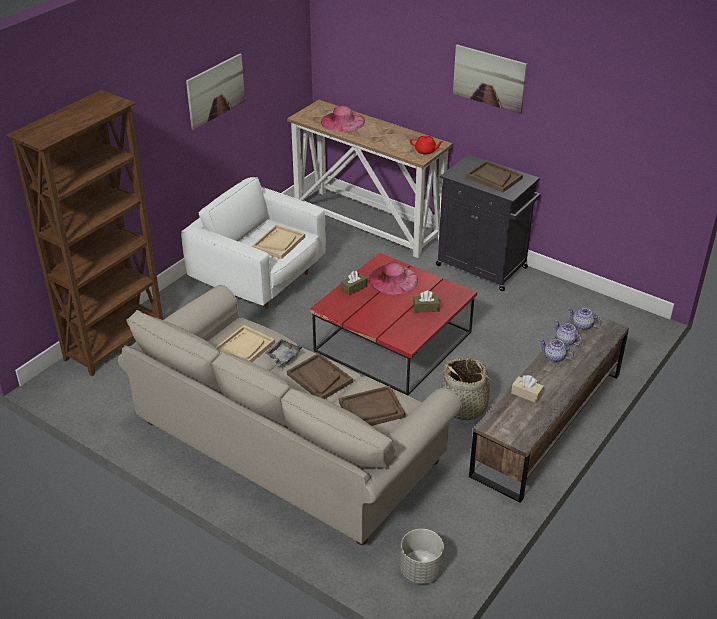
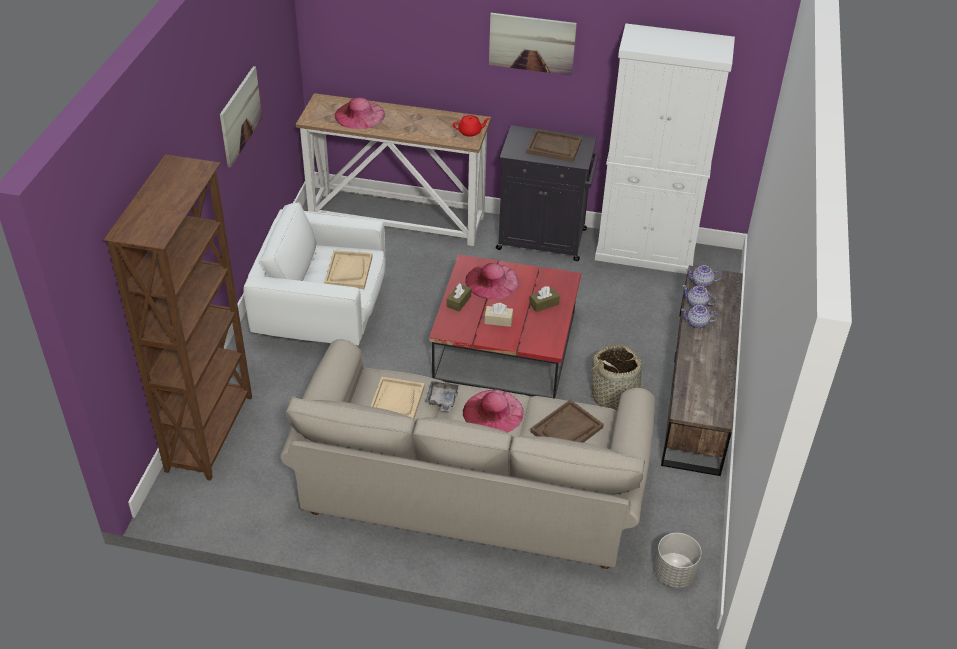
camera: 25 degrees left, 5 degrees up
(319, 378) = (493, 412): brown tray -> pink hat
(526, 394) = (695, 368): beige tissue box -> beige tissue box (498, 320)
(571, 299) = (645, 252): none -> white cabinet

